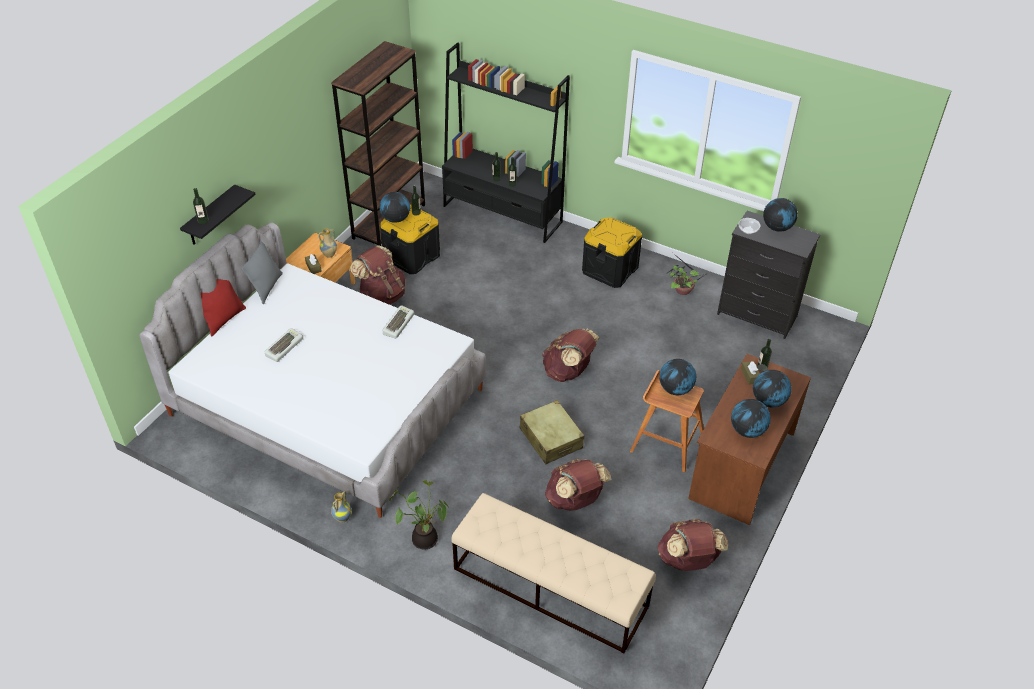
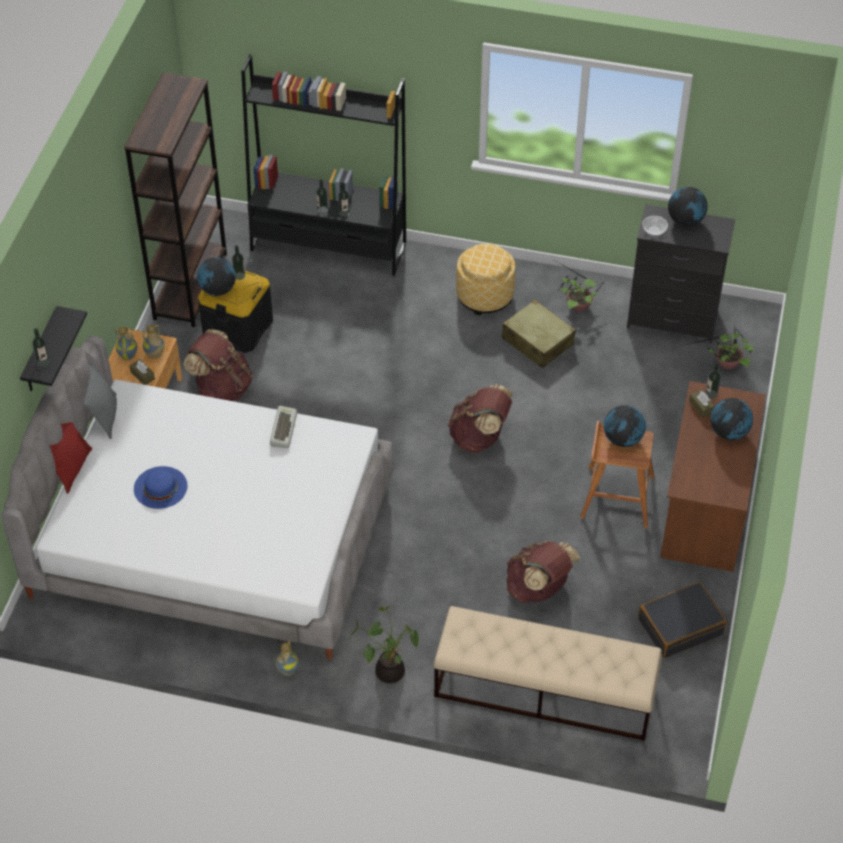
camera: 15 degrees left, 5 degrees up
(284, 347) = (160, 487): keyboard -> blue hat
(309, 252) = (128, 356): none -> vase
(551, 438) = (487, 523): beige suitcase -> beige suitcase (537, 341)
(610, 269) = (484, 296): black storage box -> ottoman
(688, 560) = (680, 626): brown backpack -> black suitcase
(747, 431) = (716, 472): globe -> none
(792, 358) = (725, 364): none -> potted plant

